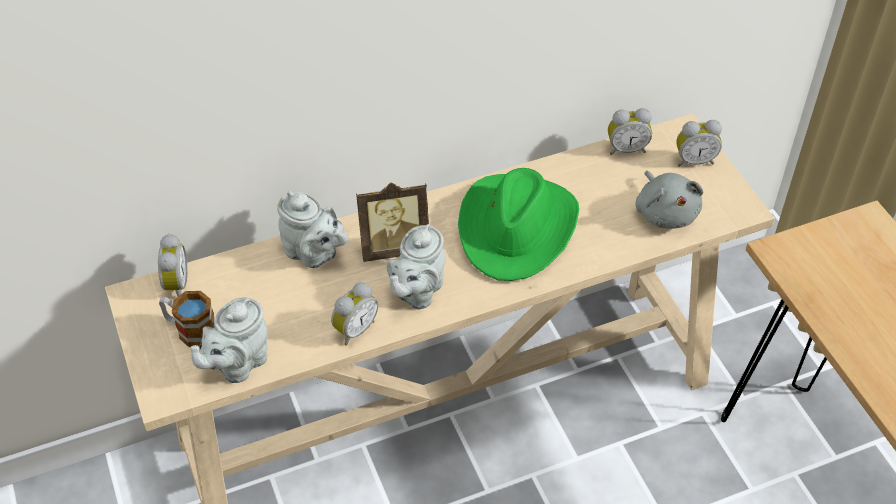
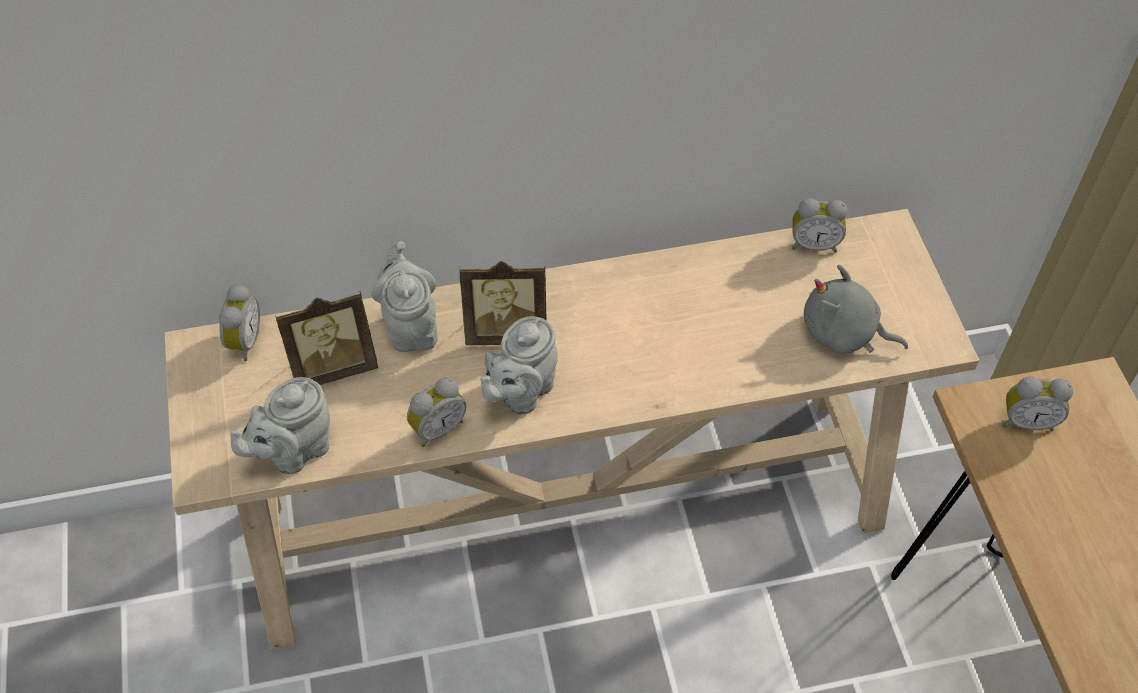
camera: 10 degrees right, 5 degrees up
(190, 329) = (249, 399): mug -> none
(256, 294) = (334, 367): none -> picture frame
(314, 254) = (411, 326): grey teapot -> grey teapot turned 150 degrees counterclockwise
(517, 228) = (658, 328): green hat -> none
(665, 212) = (844, 334): grey plush toy -> grey plush toy turned 120 degrees clockwise
(694, 160) = (895, 270): alarm clock -> alarm clock (1026, 421)

